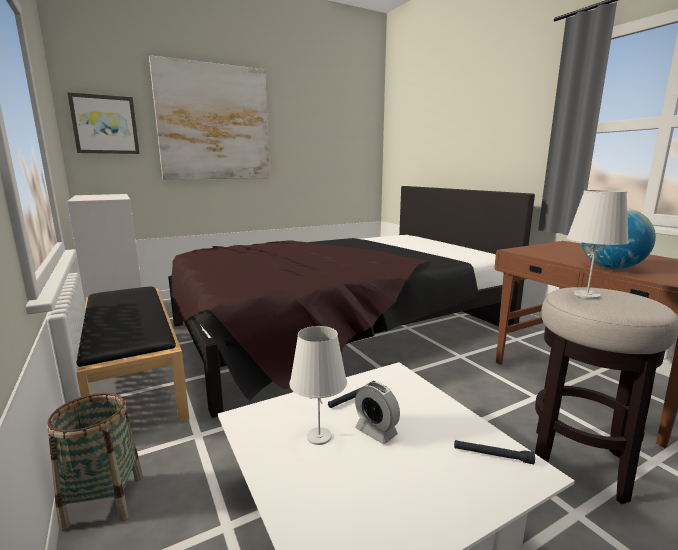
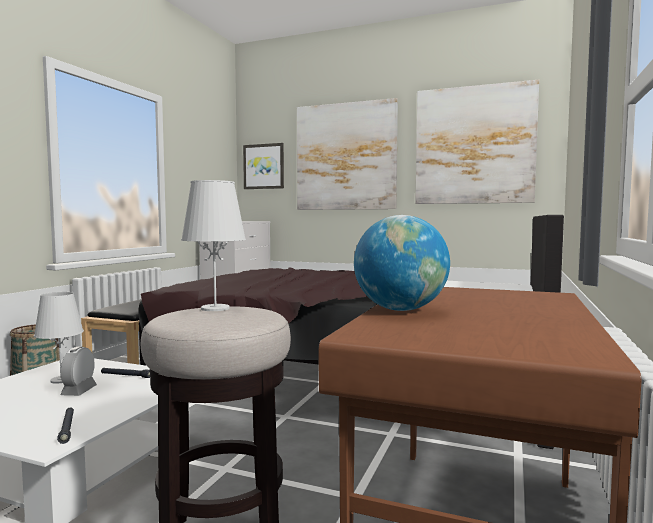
camera: 50 degrees right, 10 degrees down
(327, 124) = (474, 145): none -> picture

